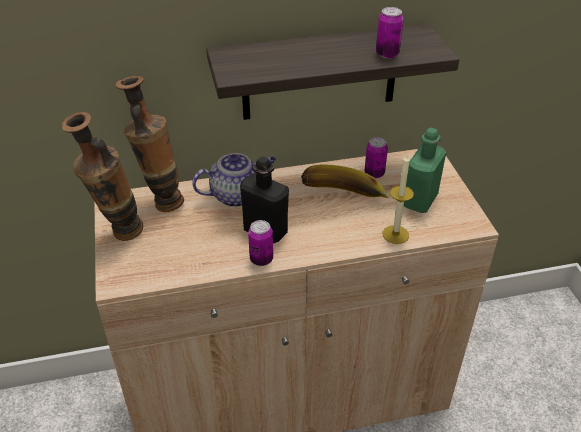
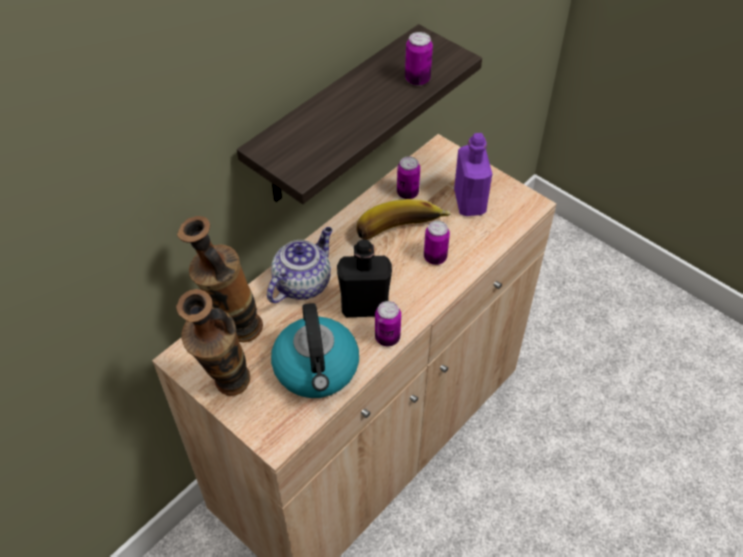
camera: 35 degrees left, 10 degrees up
(190, 253) = (317, 369): none -> kettle
(353, 225) = (435, 257): none -> can
(395, 234) = (478, 248): candle -> none
(420, 200) = (469, 202): green bottle -> purple bottle

